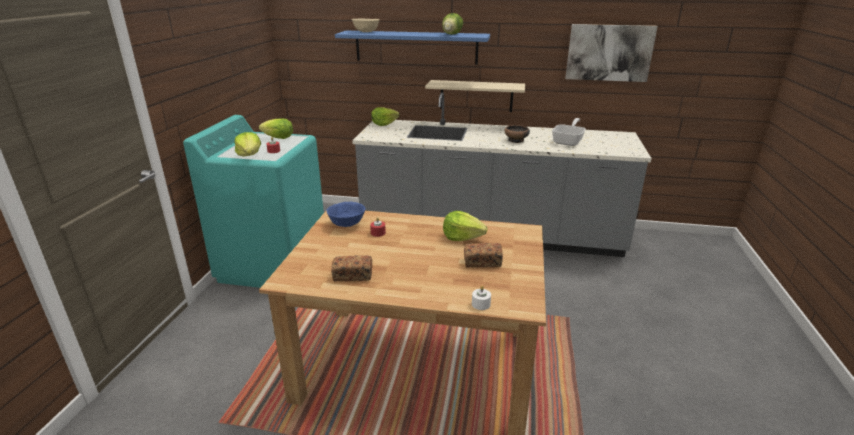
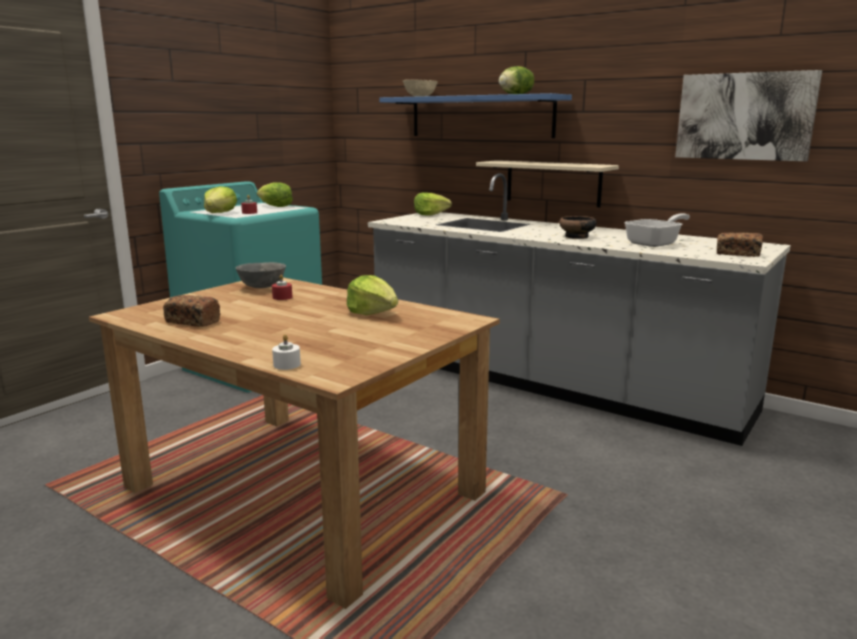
camera: 25 degrees right, 10 degrees down
(346, 224) = (262, 287): blue bowl -> grey bowl
(482, 262) = (356, 335): bread -> bread (737, 254)

